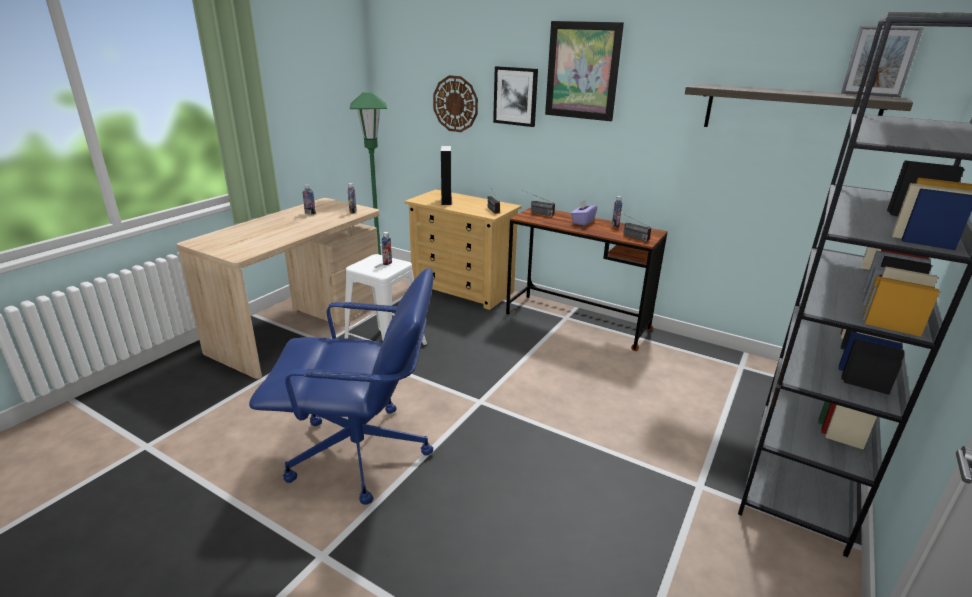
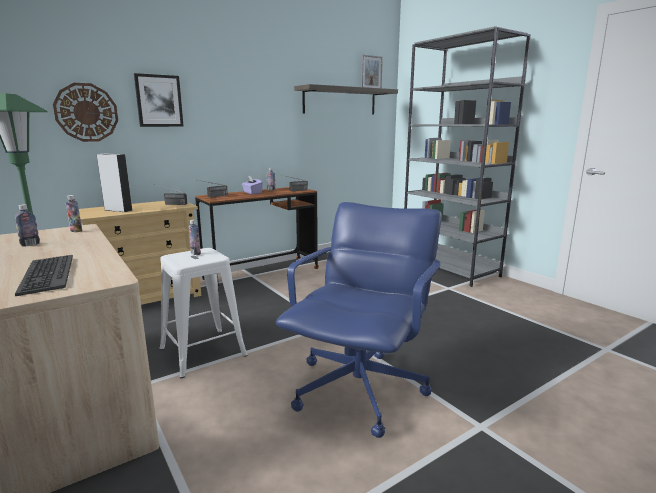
camera: 65 degrees left, 10 degrees down
(245, 237) = (46, 274): none -> keyboard
(582, 71) = (217, 78): picture -> none

